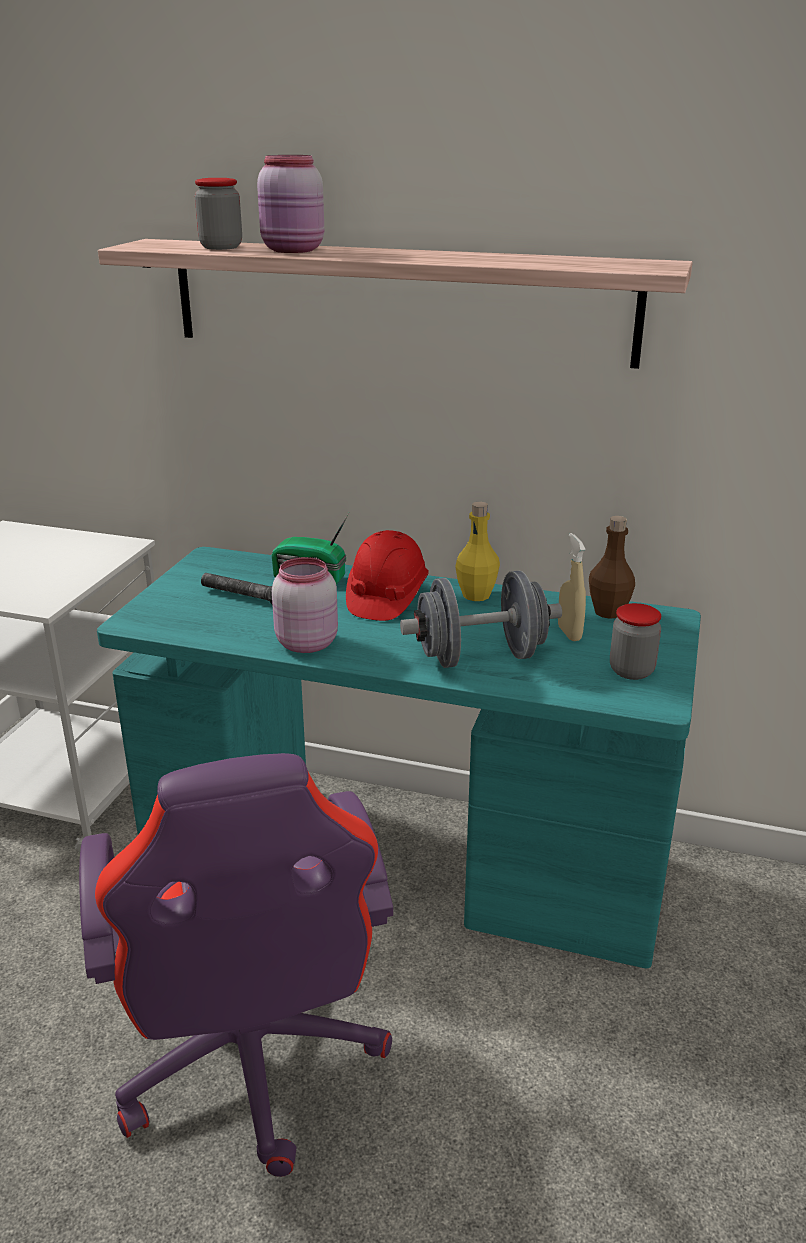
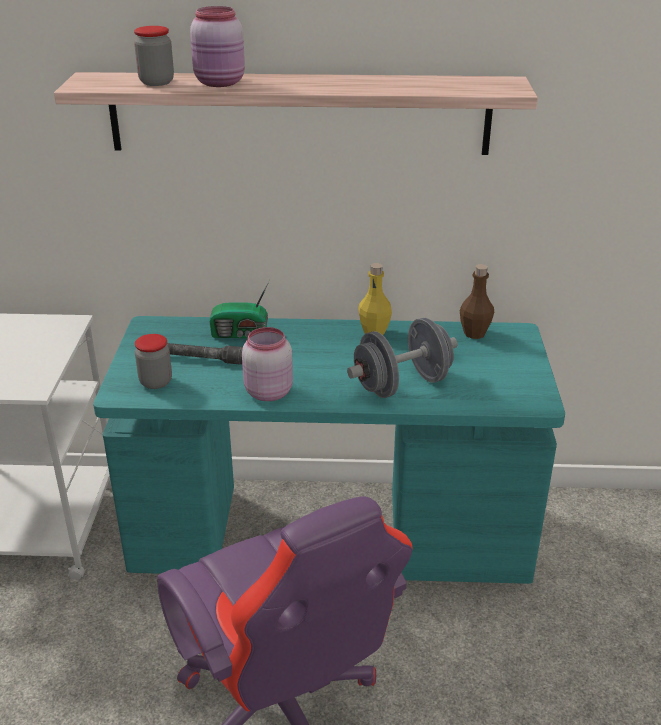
camera: 15 degrees left, 5 degrees up
(386, 598) = (308, 344): red hard hat -> none
(569, 633) = (455, 355): beige spray bottle -> none
(631, 671) = (511, 380): jar -> jar (156, 382)

